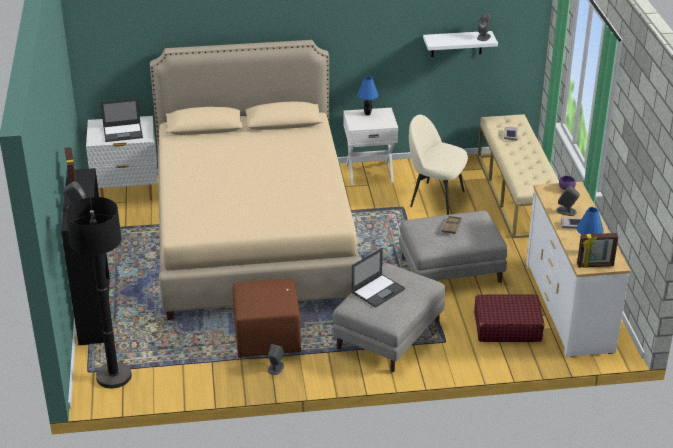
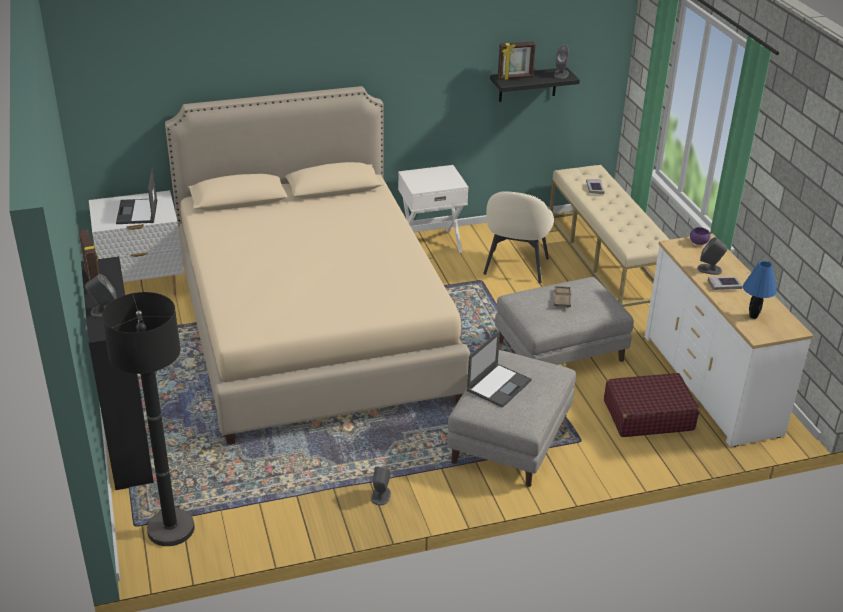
camera: 10 degrees left, 0 degrees up
(123, 132) = (137, 212): laptop -> laptop turned 105 degrees clockwise
(268, 338) = (361, 457): brown ottoman -> none
(368, 114) = (428, 173): blue table lamp -> none
(435, 198) = (515, 267): beige chair -> beige chair turned 90 degrees counterclockwise
(456, 44) = (527, 84): white shelf -> black shelf
(595, 265) = (770, 333): picture frame -> picture frame (515, 78)

